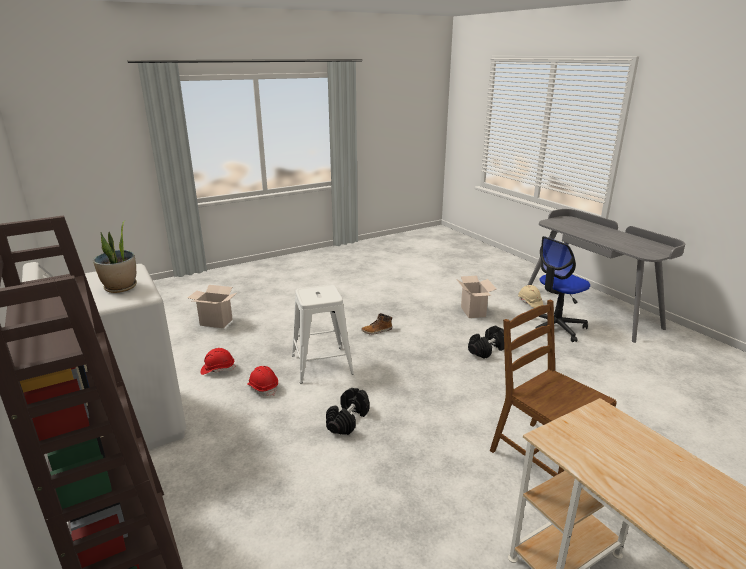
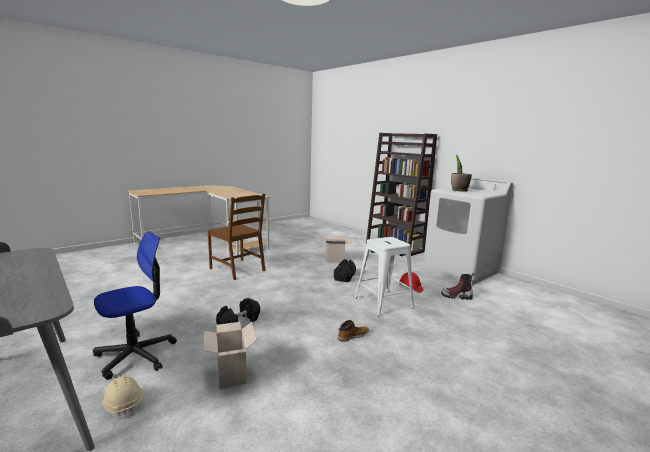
camera: 170 degrees right, 10 degrees down
(215, 323) = (530, 334): cardboard box -> cardboard box (335, 260)
(218, 369) = (456, 296): red hard hat -> boot

